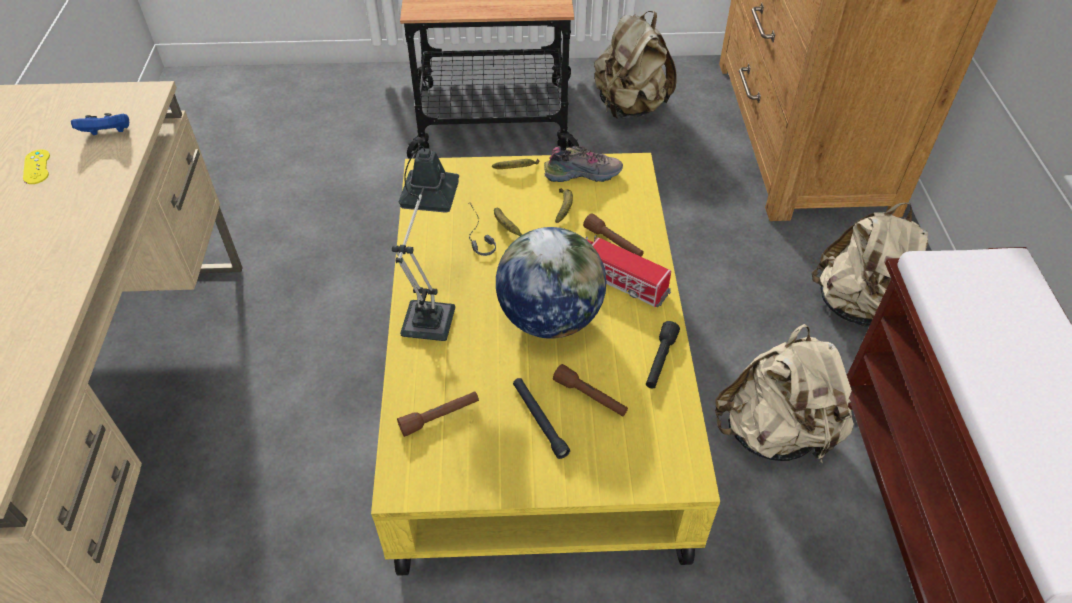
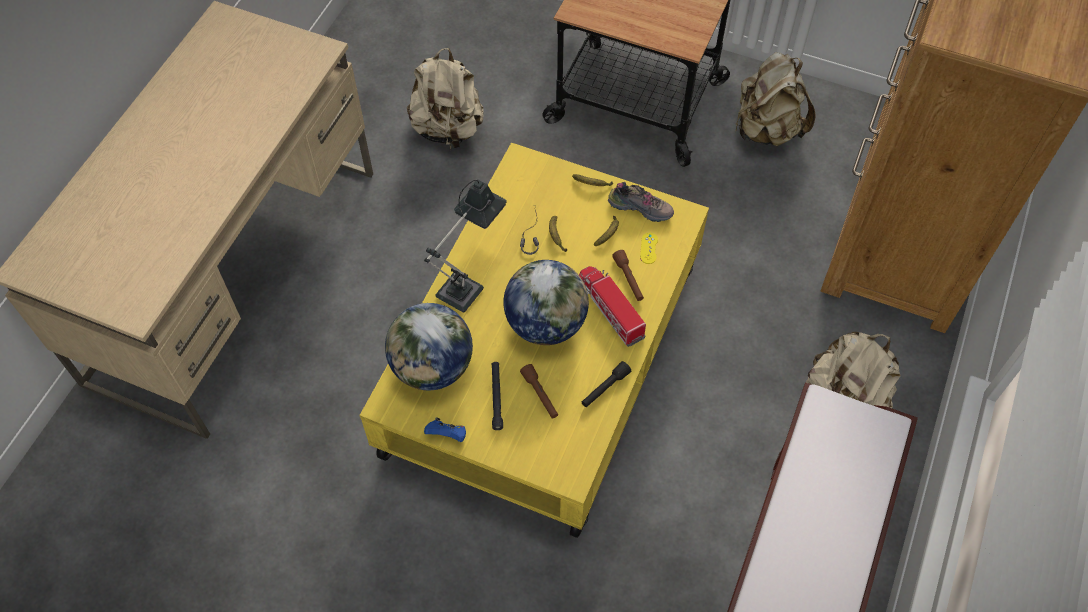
camera: 25 degrees right, 10 degrees up
(37, 167) = (233, 93): yellow game controller -> yellow game controller (649, 248)
(108, 134) = (287, 79): blue game controller -> blue game controller (447, 435)
(440, 417) = (433, 367): brown flashlight -> globe
(775, 433) = (703, 472): beige backpack -> beige backpack (448, 129)

